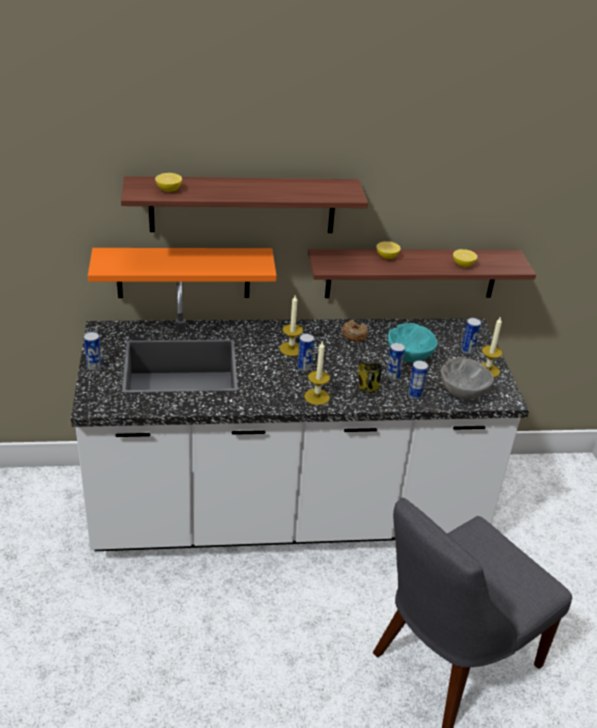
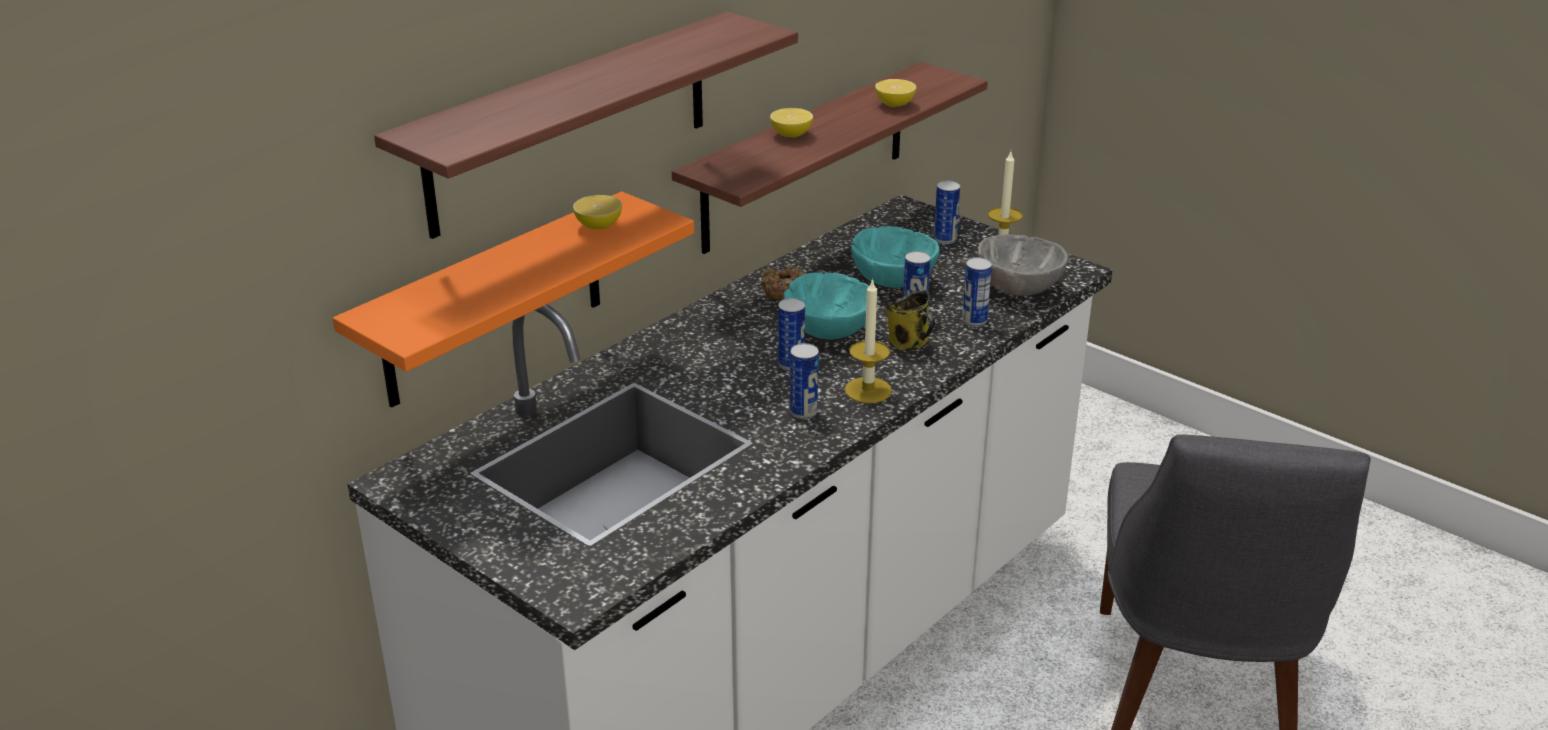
camera: 40 degrees left, 5 degrees down
(94, 367) = (481, 539): can -> can (803, 412)
(169, 190) = (493, 123): lemon -> lemon (598, 226)
(291, 349) = (734, 351): candle -> none
(342, 362) = (827, 331): none -> turquoise bowl

